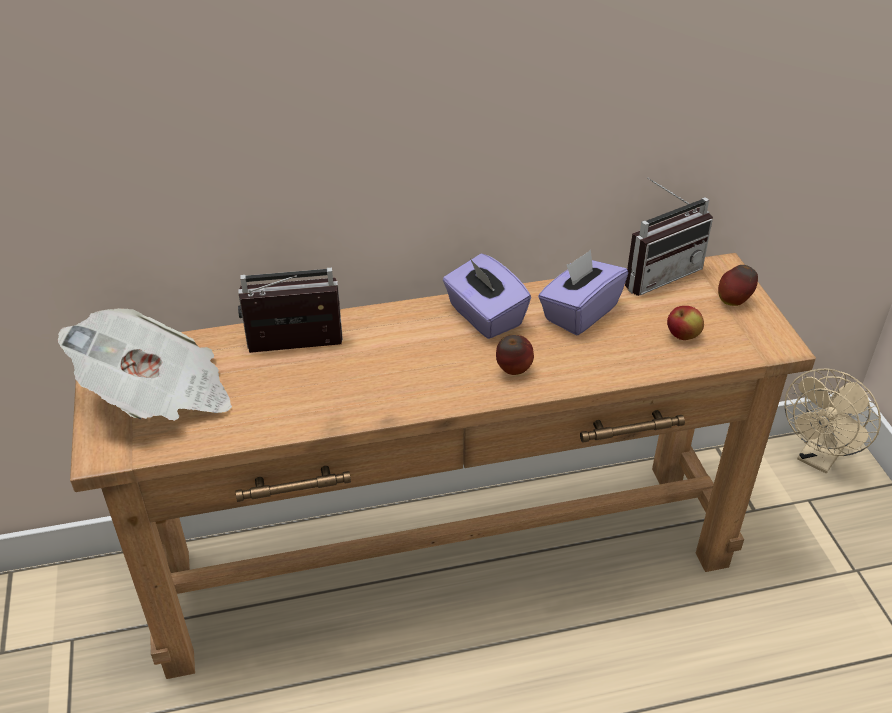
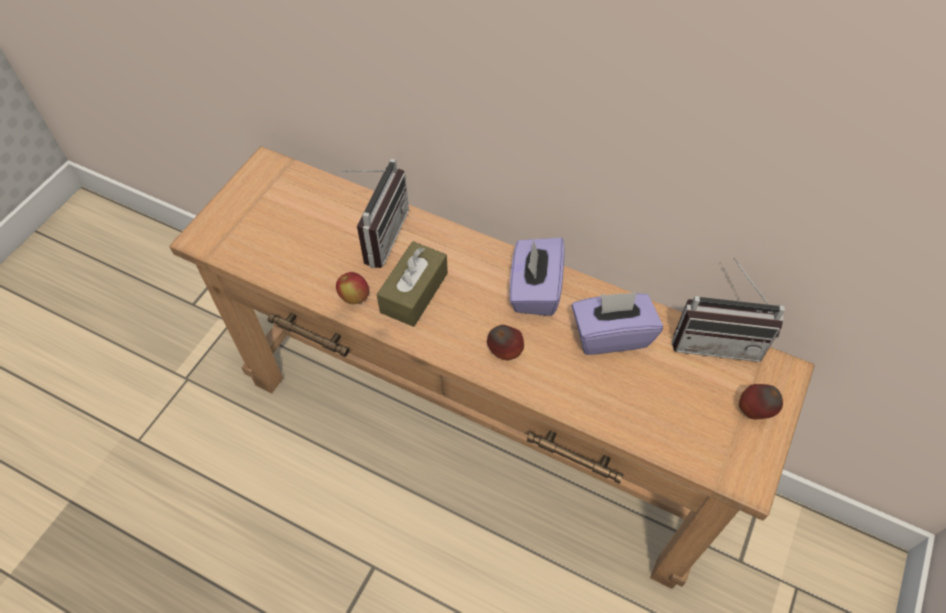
camera: 40 degrees right, 15 degrees up
(158, 396) = (267, 216): newspaper -> none
(294, 351) = (378, 234): radio -> radio turned 75 degrees clockwise
(382, 374) = (414, 292): none -> brown tissue box
(682, 336) = (671, 413): apple -> apple (354, 297)
(819, 458) = (845, 561): beige fan -> none

